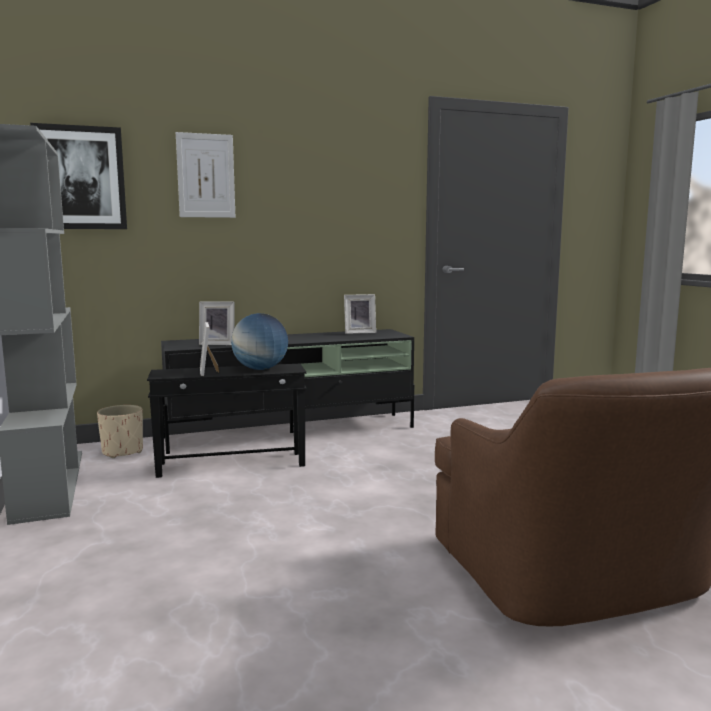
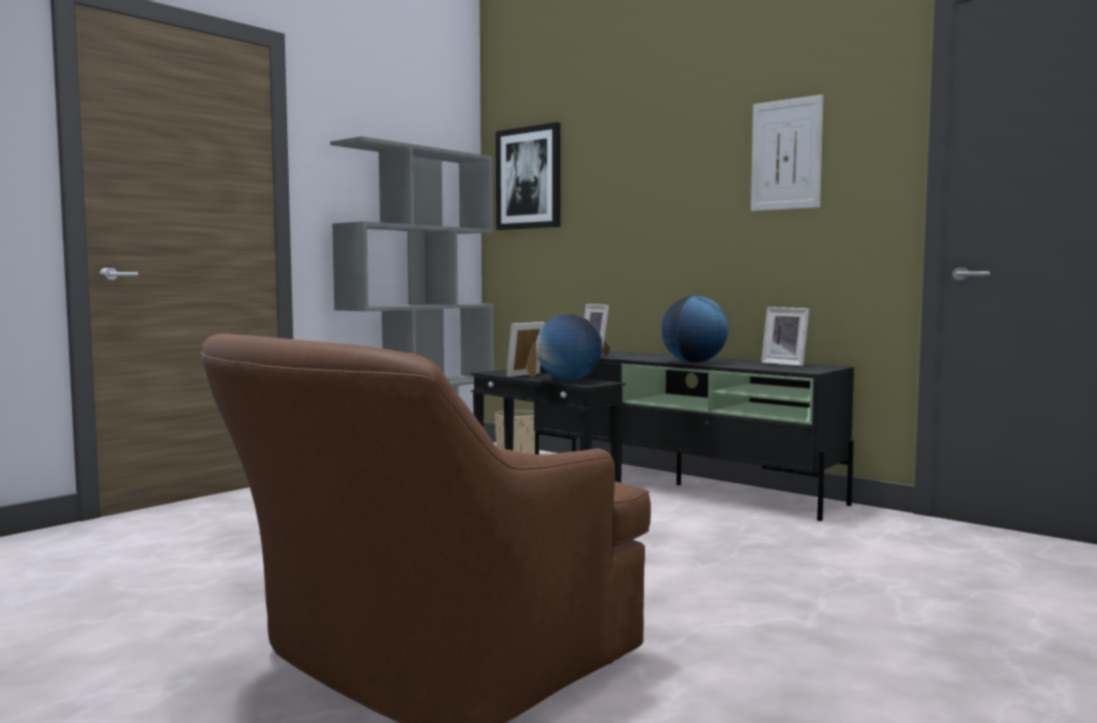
camera: 60 degrees right, 5 degrees down
(206, 176) = (630, 161): picture -> picture (786, 154)
(315, 339) = (694, 362): none -> globe

